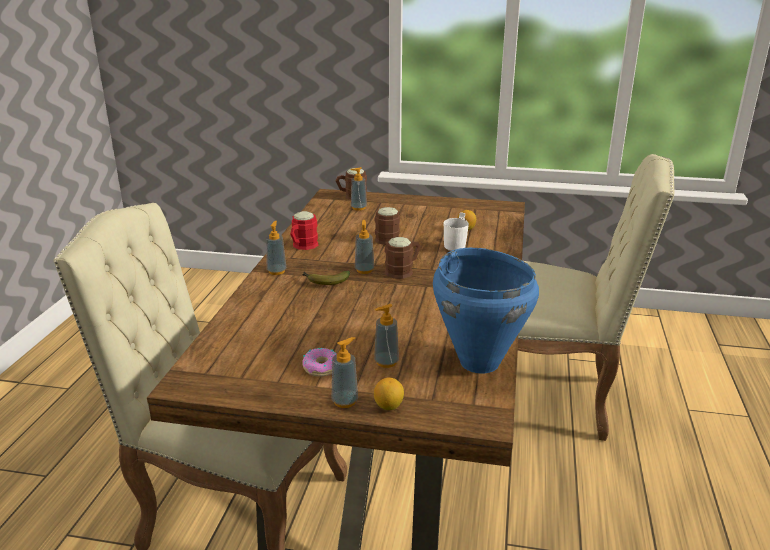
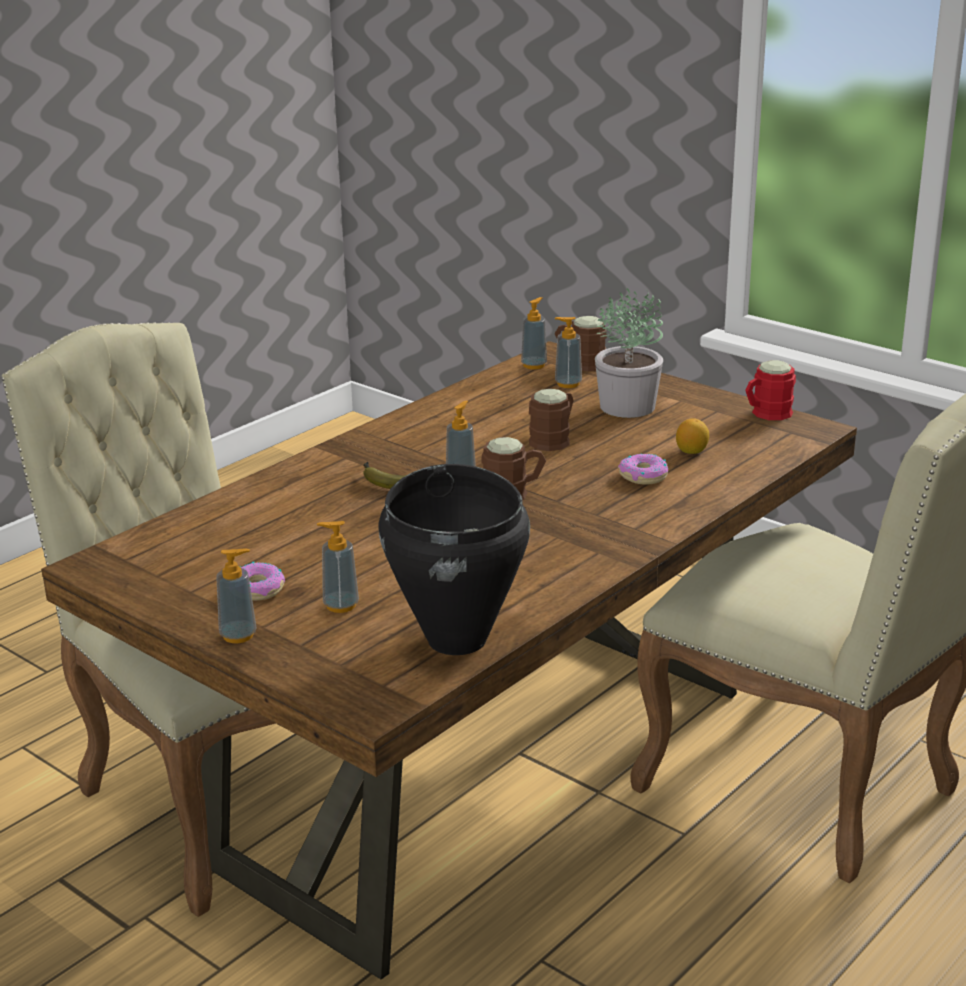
camera: 30 degrees right, 0 degrees up
(276, 271) = (344, 454): soap dispenser -> soap dispenser (534, 365)
(302, 246) = (418, 426): red mug -> red mug (766, 414)
(389, 406) = (281, 656): lemon -> none
(405, 213) = (628, 406): none -> potted plant
(459, 246) = (643, 476): white mug -> donut
(479, 362) = (458, 639): blue cooking pot -> black cooking pot

